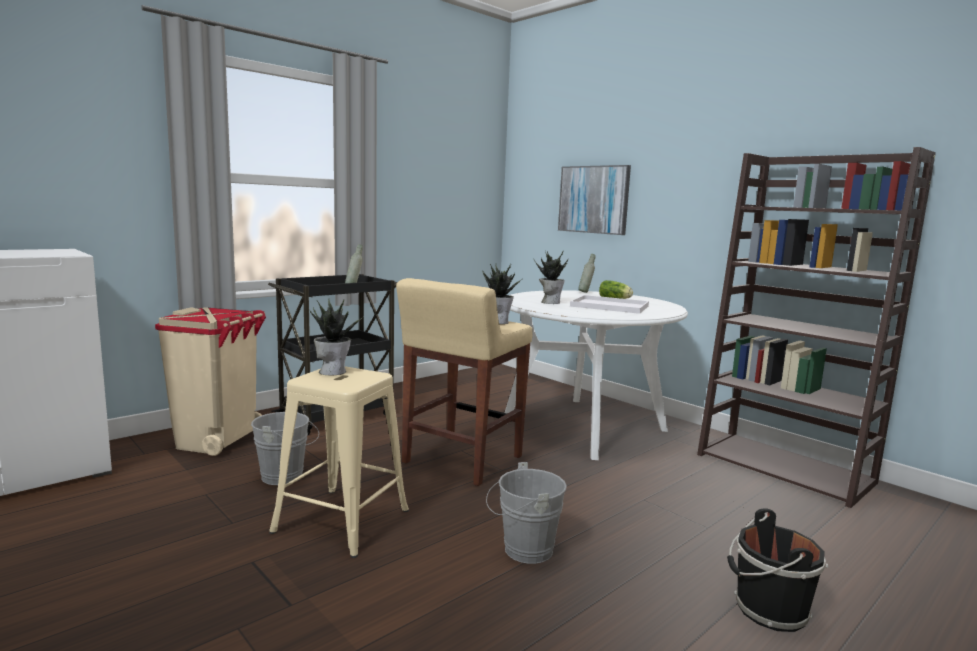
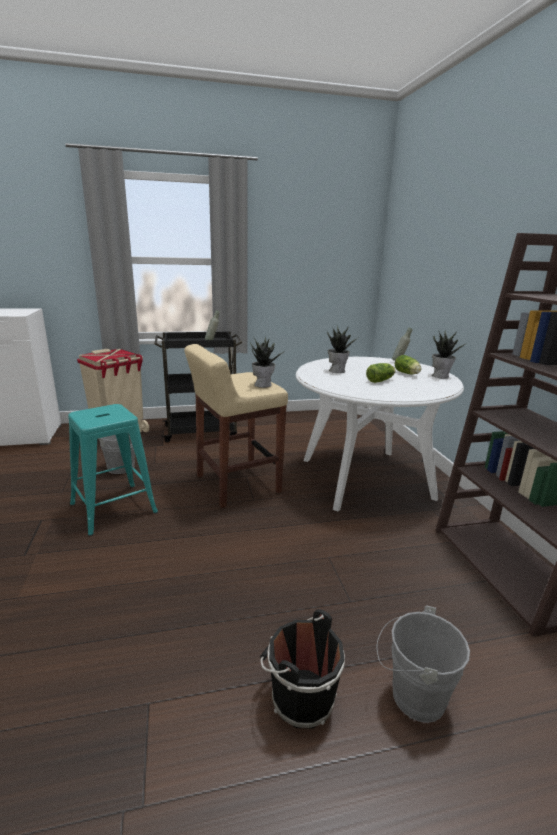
camera: 30 degrees right, 10 degrees up
(333, 371) = (106, 409): potted plant -> potted plant (440, 376)
(342, 520) = (114, 508): beige stool -> turquoise stool
(523, 550) = (187, 567): grey bucket -> grey bucket (412, 695)
(594, 199) = (432, 274): picture -> none
(608, 306) = (381, 380): white tray -> lettuce

